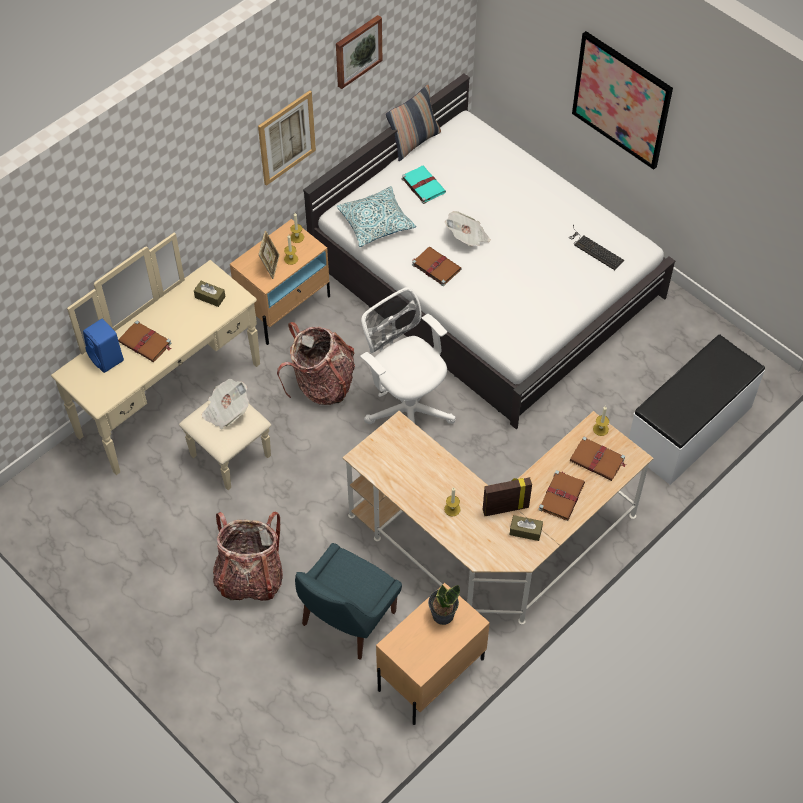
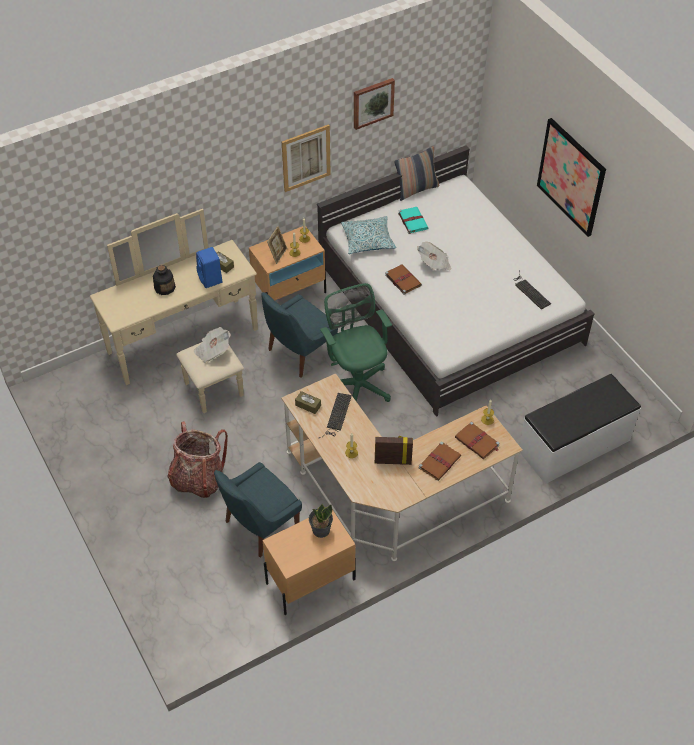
camera: 15 degrees right, 5 degrees down
(107, 359) = (133, 293): blue speaker -> blue speaker (211, 279)
(146, 343) = (165, 287): brown book -> bottle
(322, 384) = (299, 353): backpack -> blue chair
(407, 409) = (357, 384): white office chair -> green office chair
(419, 466) = (337, 416): none -> keyboard
(525, 531) = (402, 481): brown tissue box -> brown tissue box (308, 405)

